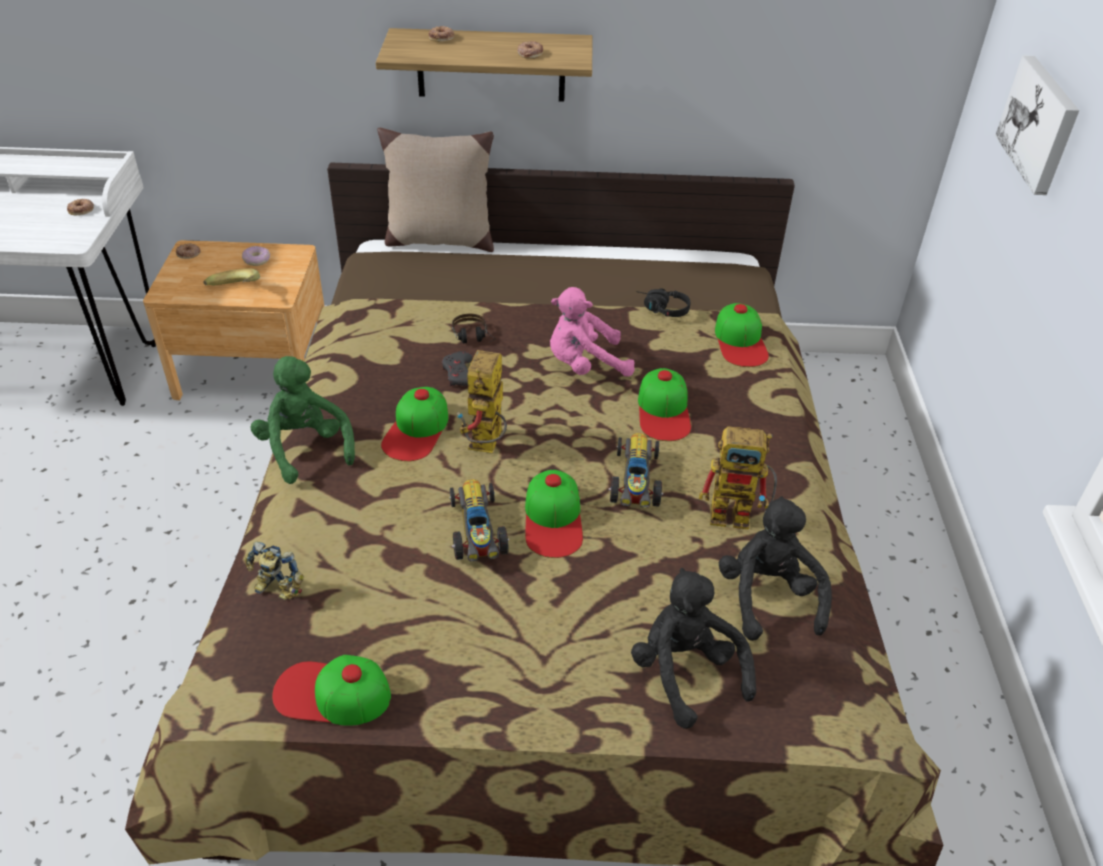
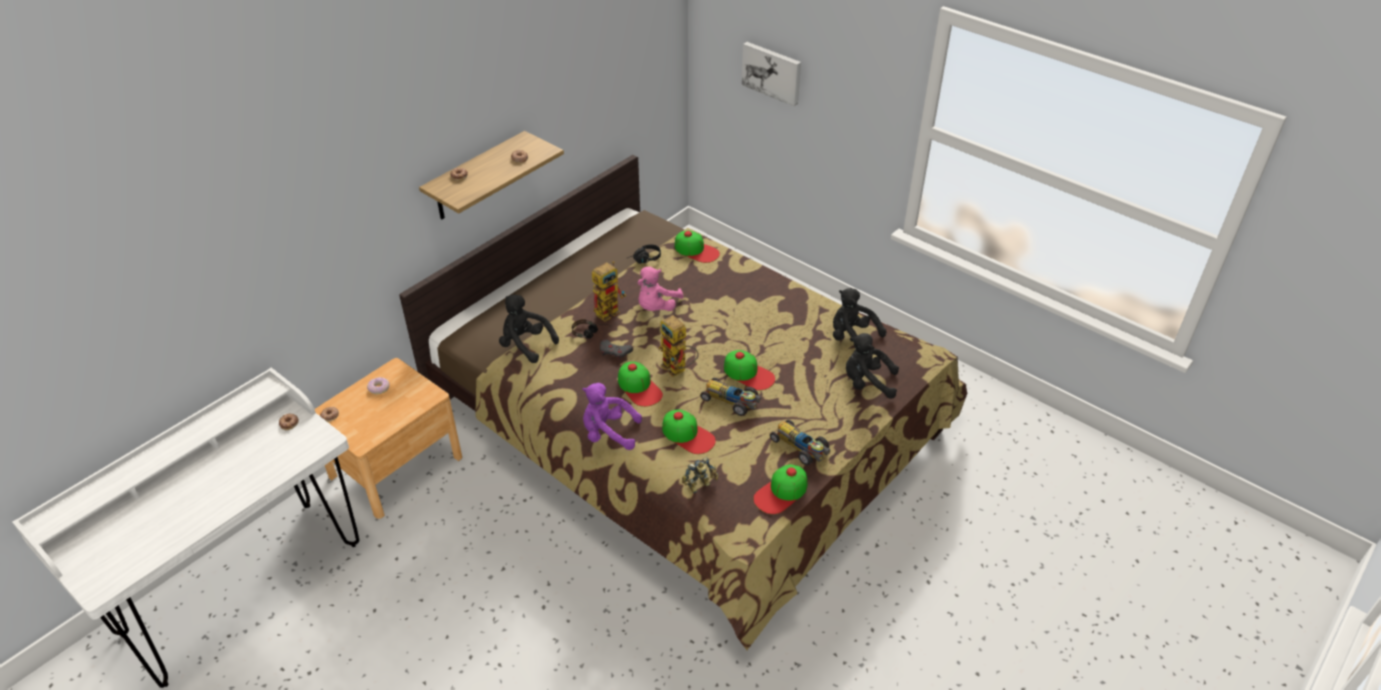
camera: 50 degrees left, 0 degrees up
(234, 292) = (402, 412): banana -> none
(305, 448) = (608, 433): green plush toy -> purple plush toy
(399, 304) = (525, 345): none -> black plush toy
(439, 240) = (475, 303): beige pillow -> none
(635, 482) = (752, 336): toy car -> toy car (801, 448)
(664, 411) = (717, 301): cap -> cap (688, 435)
(739, 514) = (802, 318): toy robot -> toy robot (610, 310)

